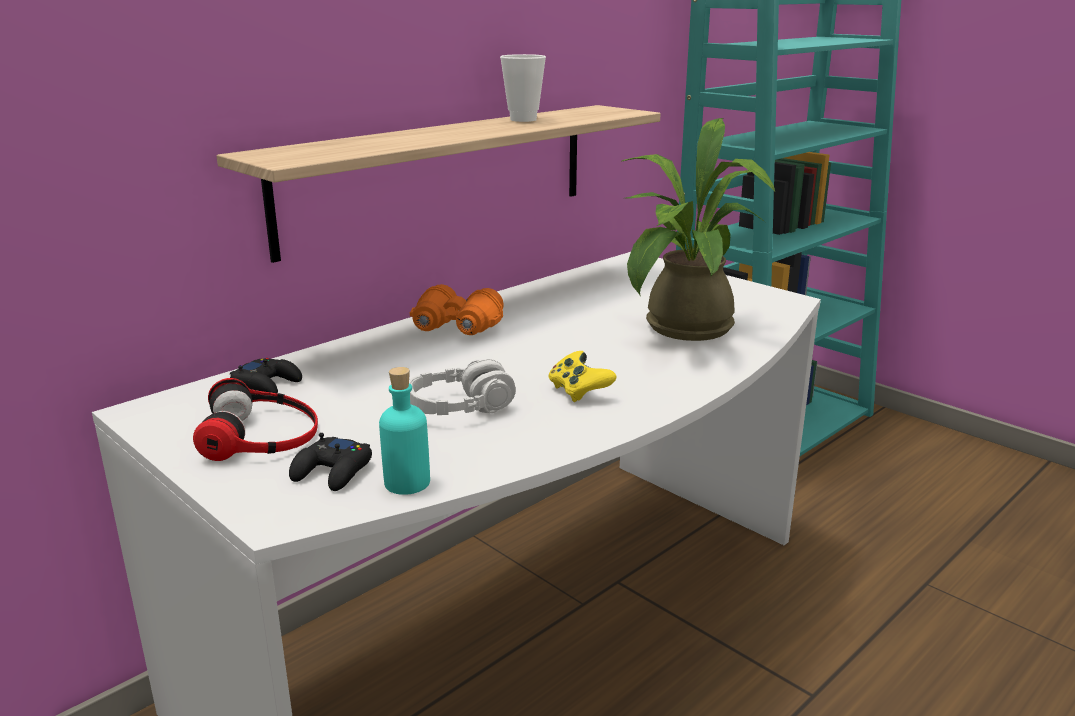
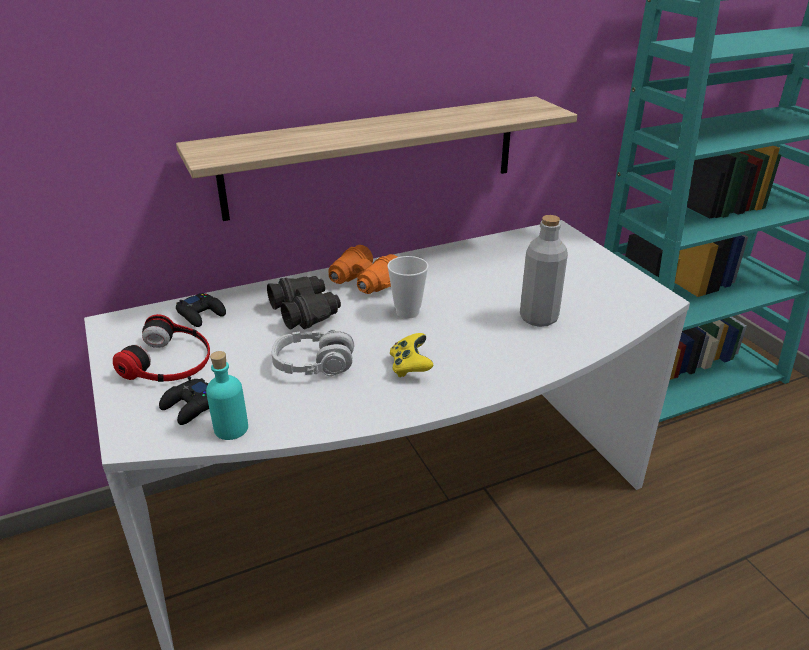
camera: 20 degrees right, 10 degrees up
(406, 363) = (305, 312): none -> black binoculars
(523, 119) = (446, 115): cup -> cup (407, 312)
(682, 331) = (538, 318): potted plant -> grey bottle

